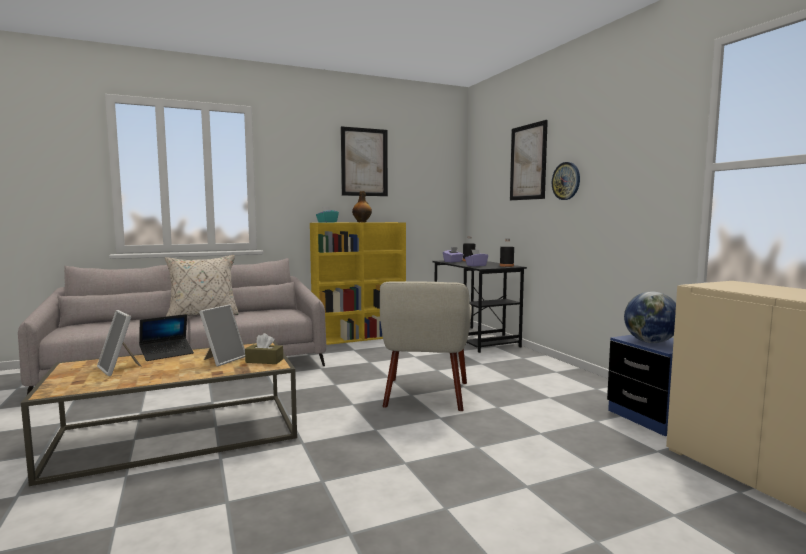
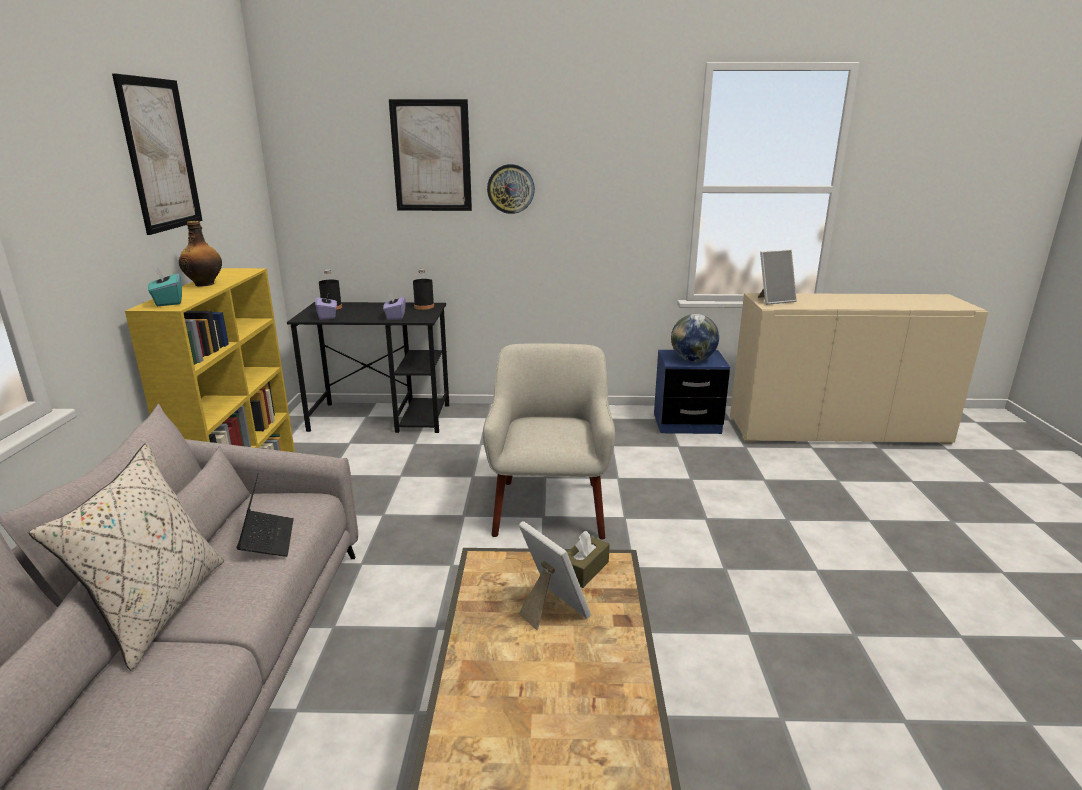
camera: 65 degrees left, 15 degrees up
(119, 369) = (530, 745): picture frame -> picture frame (773, 300)
(167, 354) = (460, 676): laptop -> laptop (267, 540)
(425, 394) = (550, 507): beige armchair -> beige armchair turned 120 degrees counterclockwise

